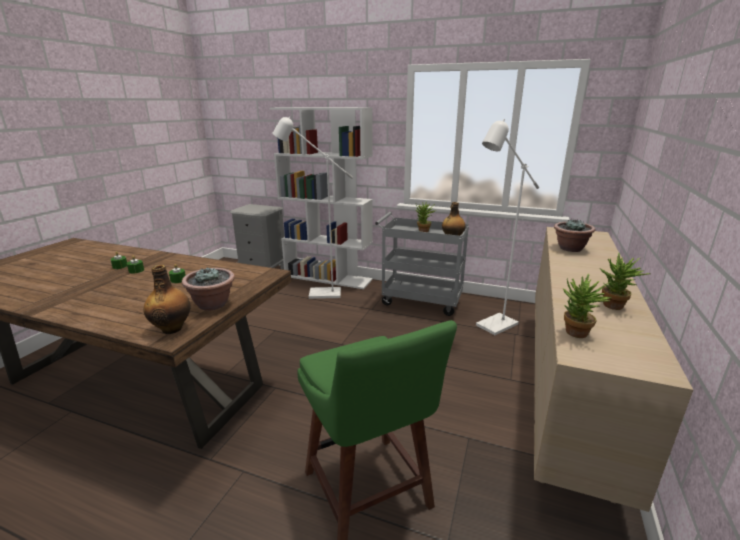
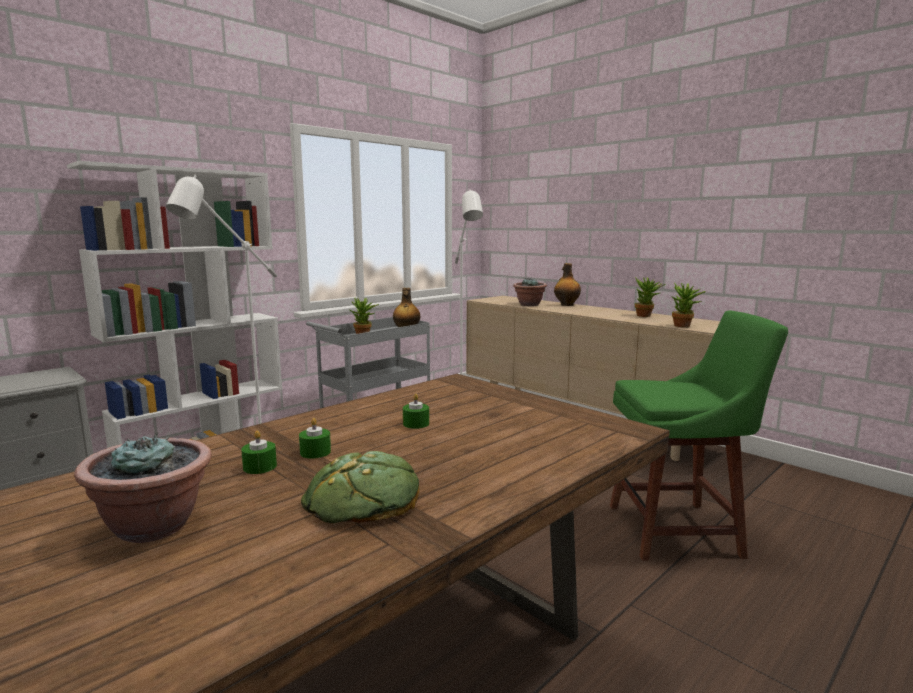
camera: 65 degrees left, 10 degrees down
(78, 290) = (363, 499): none -> bread
(172, 328) = (602, 428): bottle -> bottle (566, 305)
(213, 304) = (539, 408): potted plant -> potted plant (154, 526)

